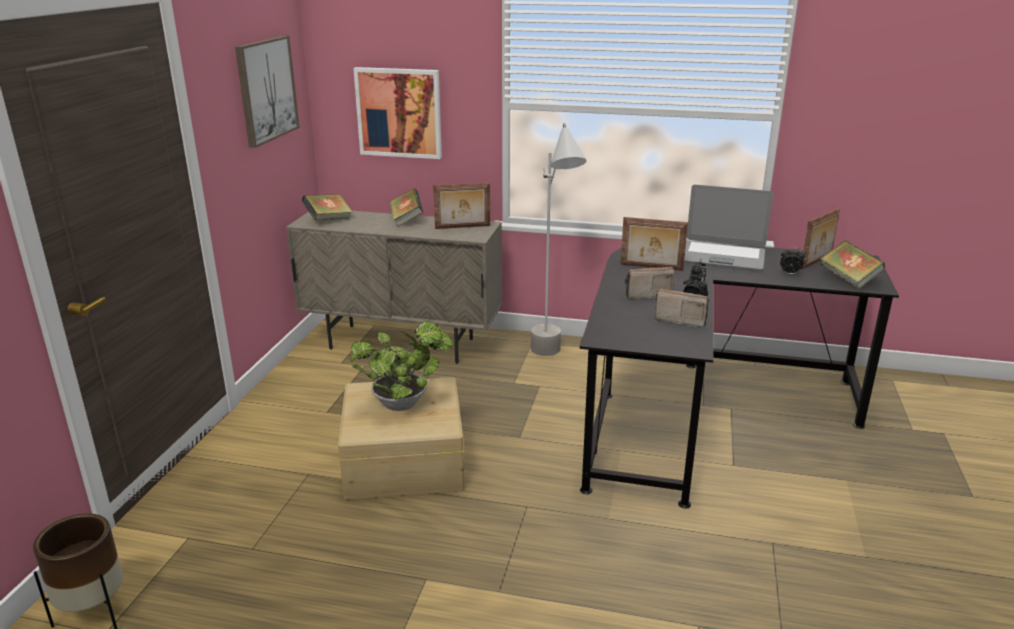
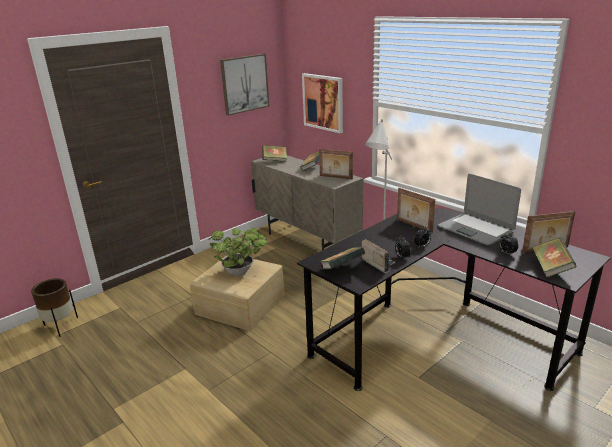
camera: 35 degrees right, 0 degrees up
(645, 295) = (381, 242): radio -> none
(649, 338) = (342, 269): none -> book

